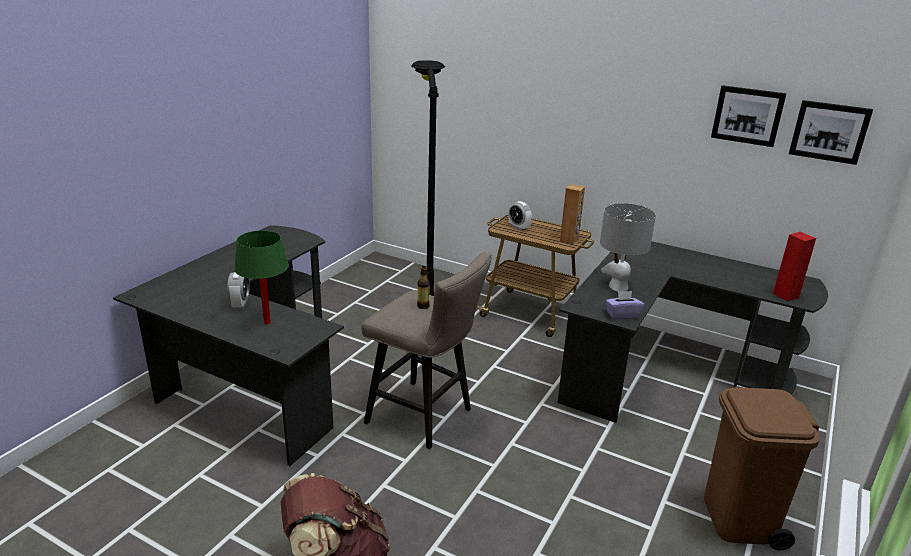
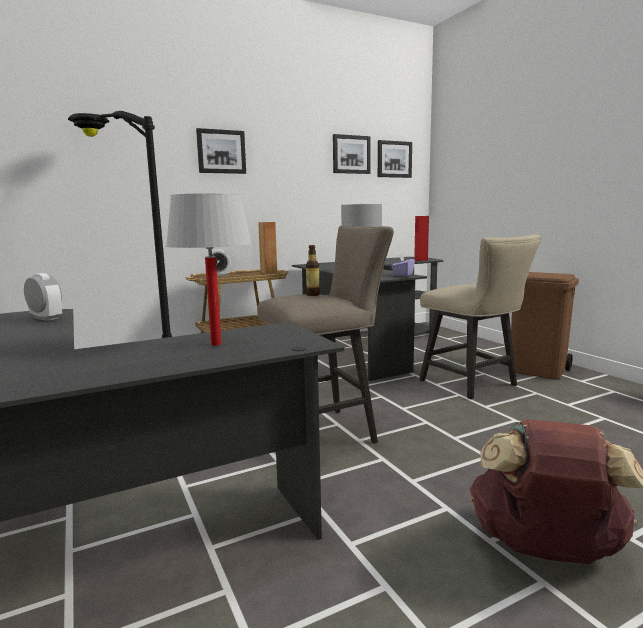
camera: 55 degrees left, 15 degrees down
(240, 304) = (129, 350): alarm clock -> alarm clock (46, 318)
(267, 323) = (216, 344): green table lamp -> white table lamp
(567, 93) = (221, 151): none -> picture
(625, 474) = (473, 384): none -> beige chair

